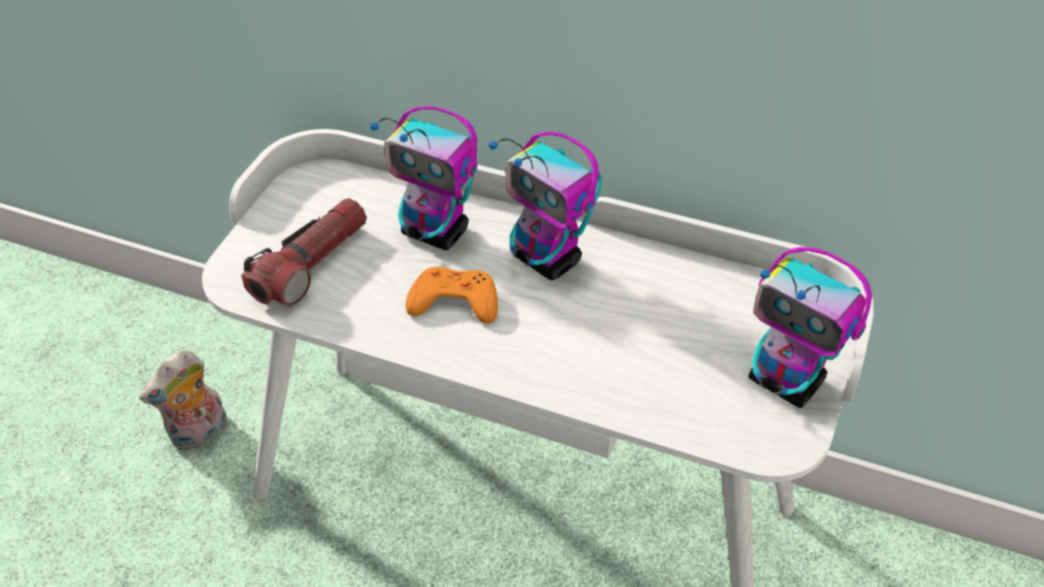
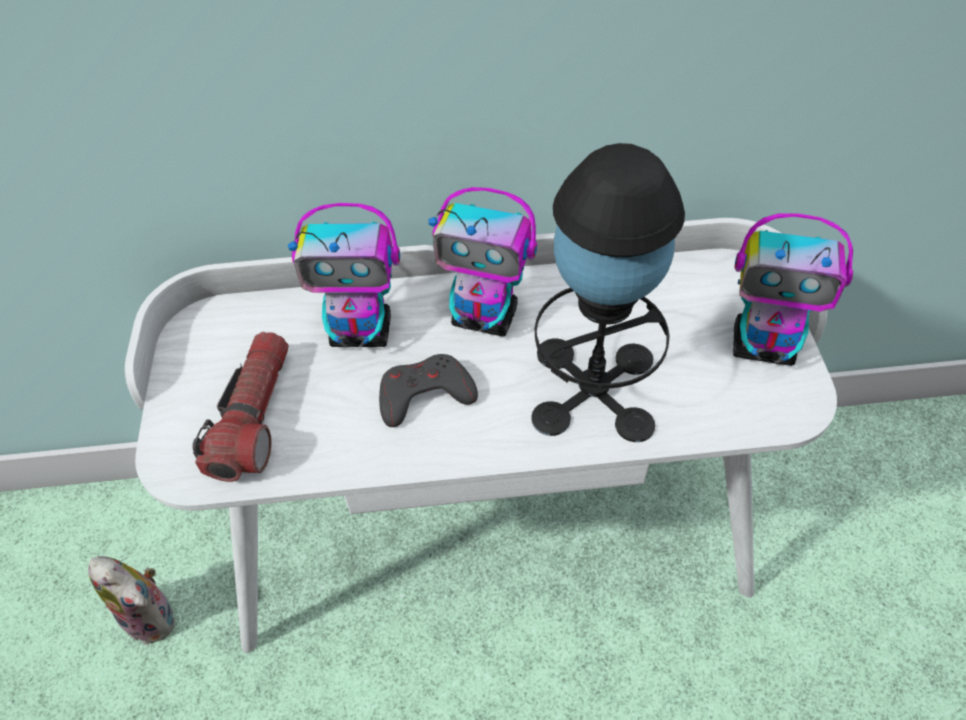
camera: 25 degrees left, 5 degrees up
(200, 434) = (155, 615): plush toy -> plush toy turned 75 degrees counterclockwise
(454, 301) = (425, 395): orange game controller -> grey game controller
(601, 354) = (593, 388): none -> black table lamp

